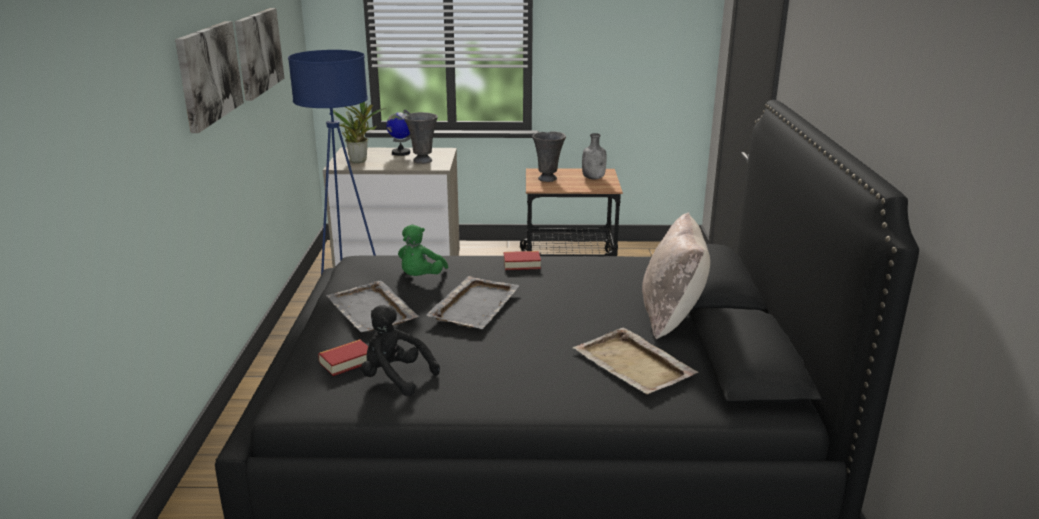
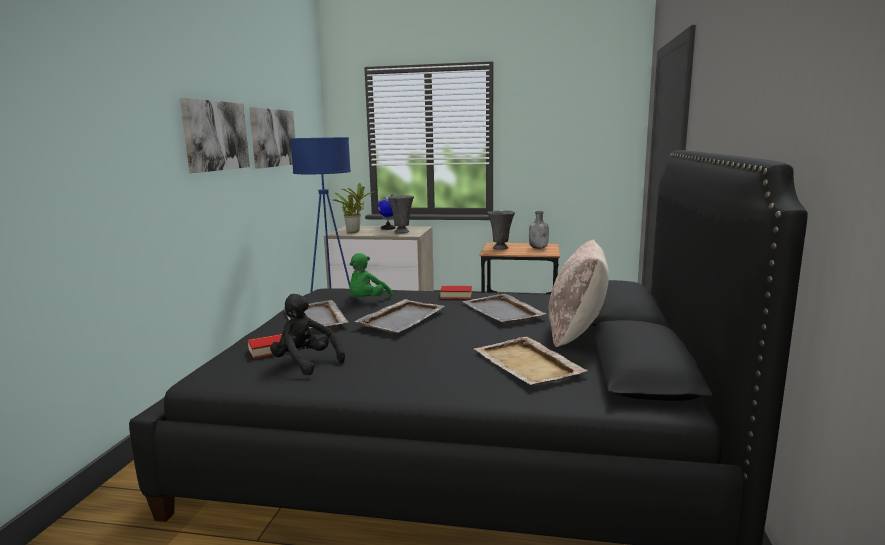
camera: 10 degrees right, 10 degrees down
(583, 288) = (502, 311): none -> grey tray

